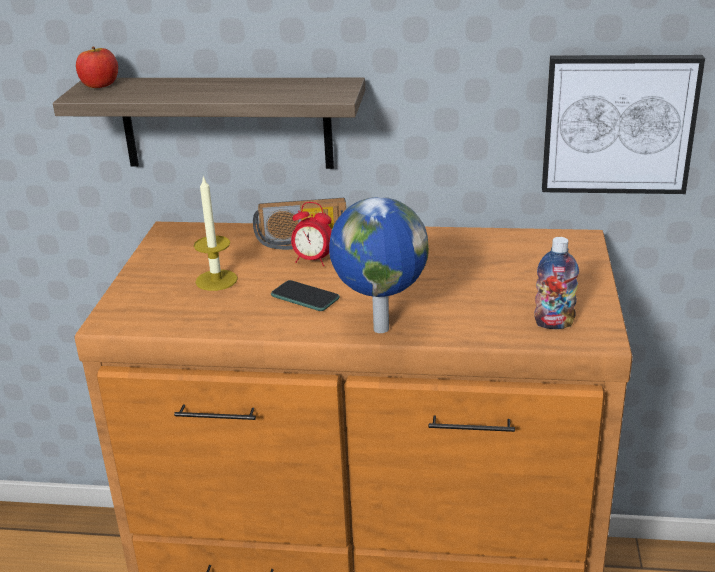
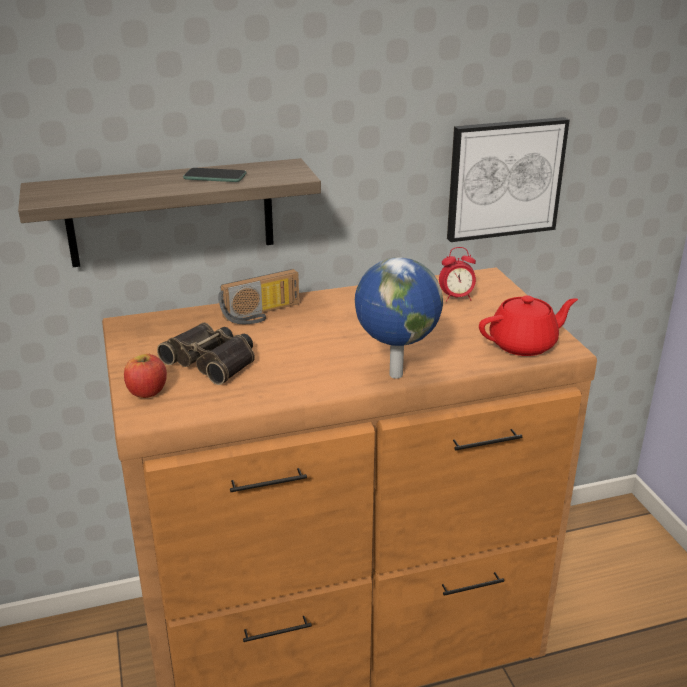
camera: 25 degrees left, 0 degrees up
(100, 85) = (50, 188): apple -> apple (147, 391)
(216, 280) = (213, 360): candle -> binoculars
(305, 297) = (308, 360): phone -> phone (215, 176)
(313, 261) = (287, 329): alarm clock -> alarm clock (456, 298)
(554, 323) = (524, 344): bottle -> red teapot

